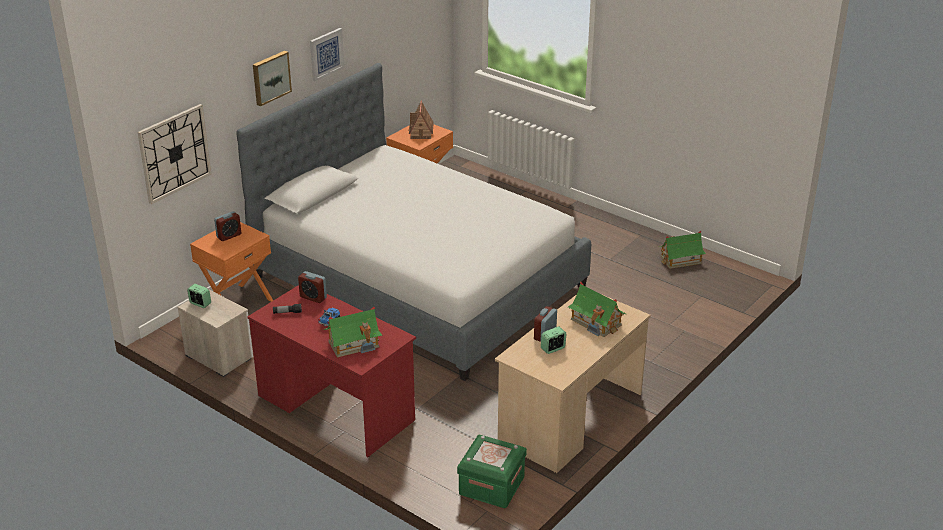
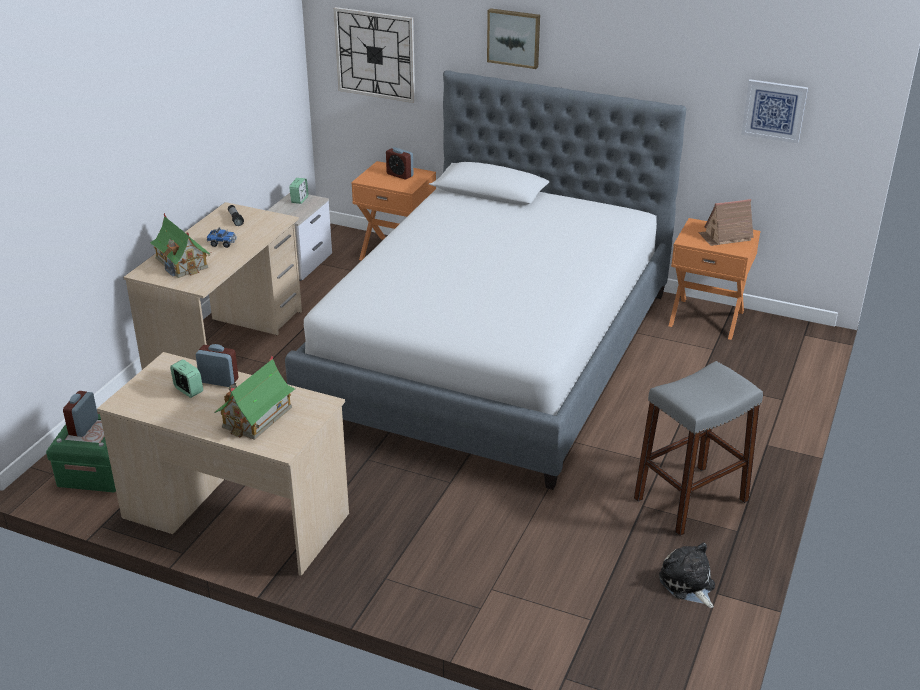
camera: 75 degrees right, 0 degrees up
(313, 297) = (268, 227): alarm clock -> alarm clock (83, 427)
(326, 54) = (607, 52): picture -> picture (774, 110)
(335, 408) = (226, 344): red desk -> beige desk
(609, 243) = (690, 499): none -> grey stool
(680, 260) = (688, 584): toy house -> plush toy

